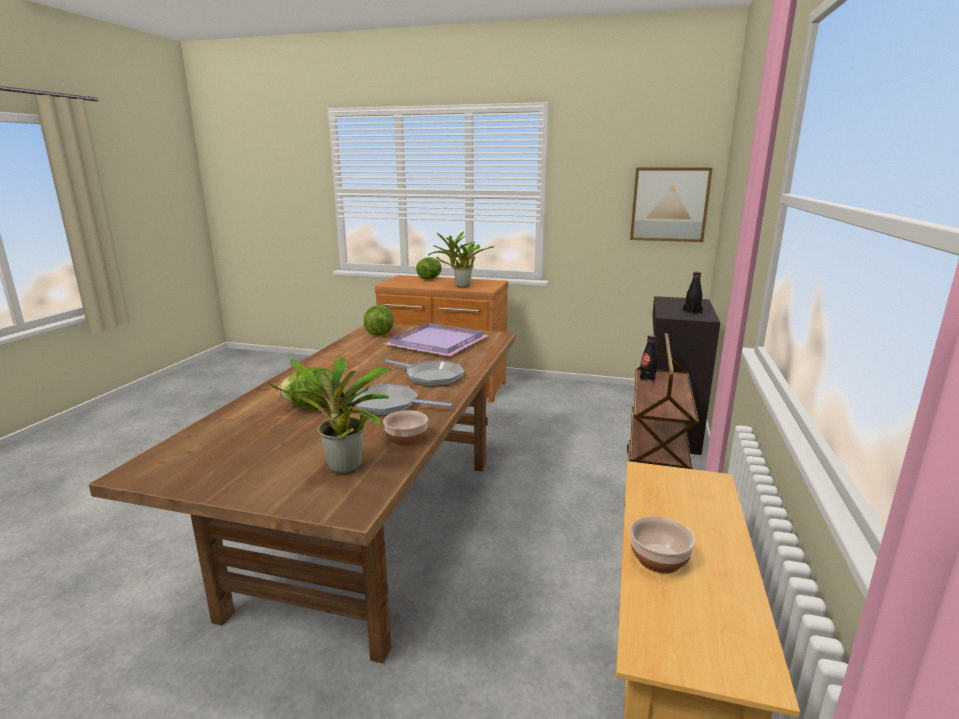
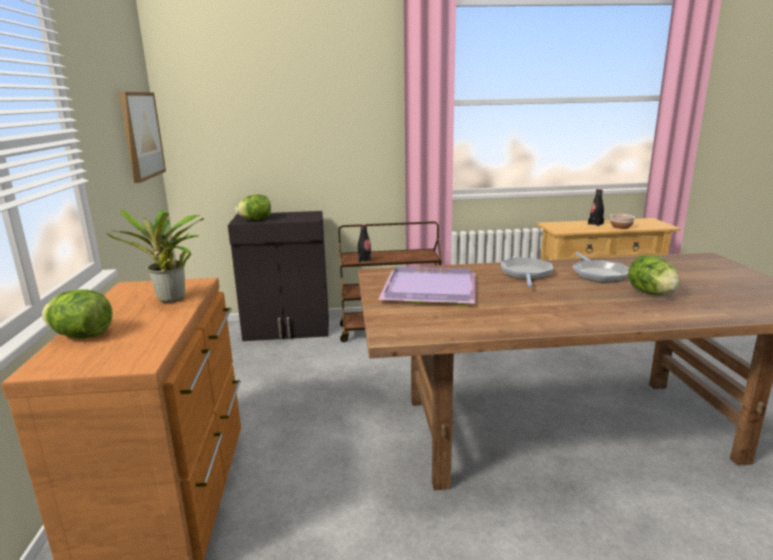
camera: 110 degrees left, 0 degrees up
(345, 470) = (688, 265): potted plant -> none
(379, 333) = (425, 323): lettuce -> lettuce (255, 220)
(406, 438) = (630, 261): bowl -> none
(692, 313) = (296, 215): black bottle -> black bottle (595, 224)

